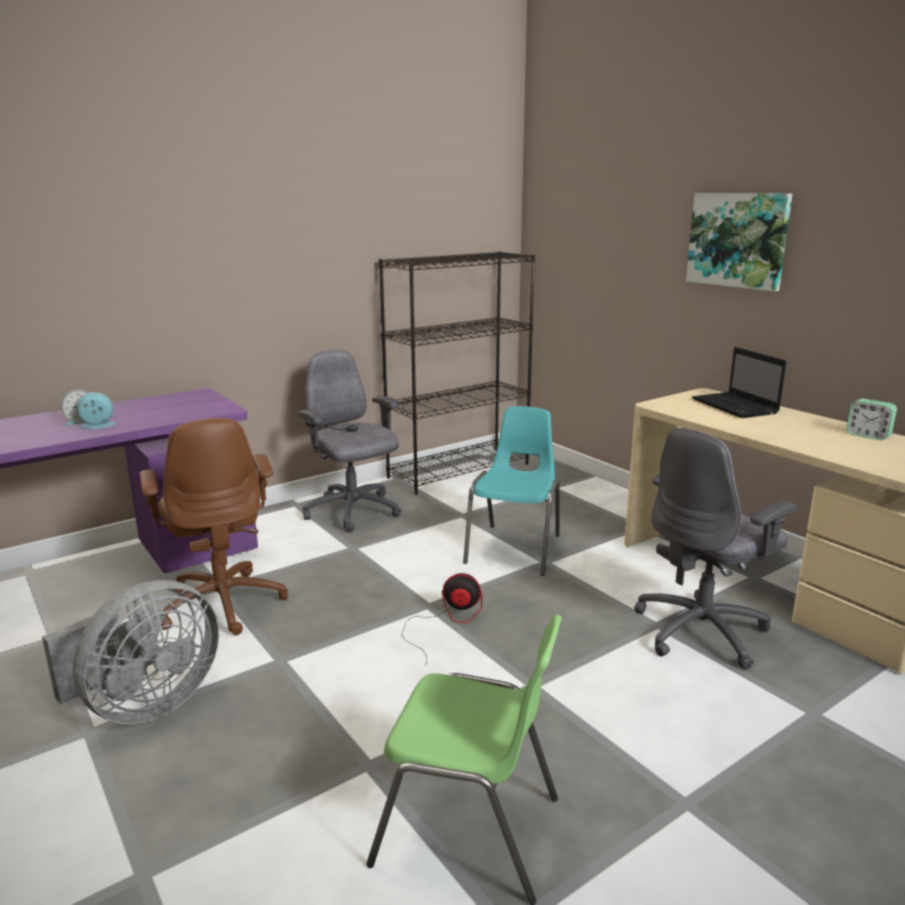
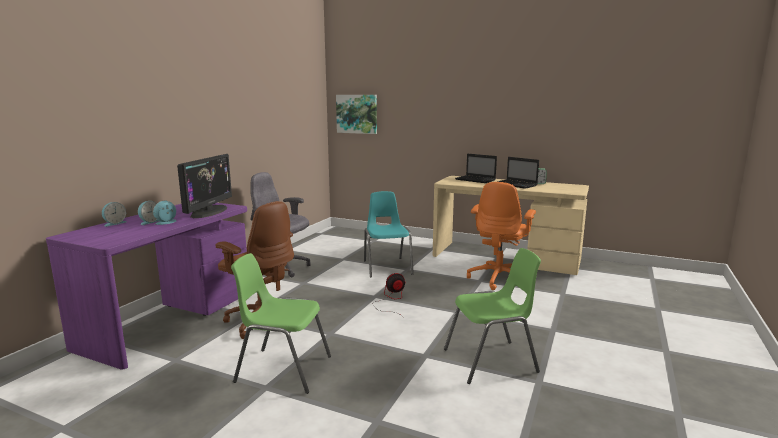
camera: 30 degrees left, 5 degrees down
(44, 416) = (114, 223): none -> alarm clock
(145, 705) = (282, 369): grey fan -> green chair
(180, 414) = (209, 212): none -> monitor
(459, 470) = (316, 241): black bookcase -> none
(702, 631) = (498, 278): grey office chair -> orange office chair
(738, 240) = (460, 104): picture -> picture (357, 114)
(808, 433) = (516, 185): none -> laptop

